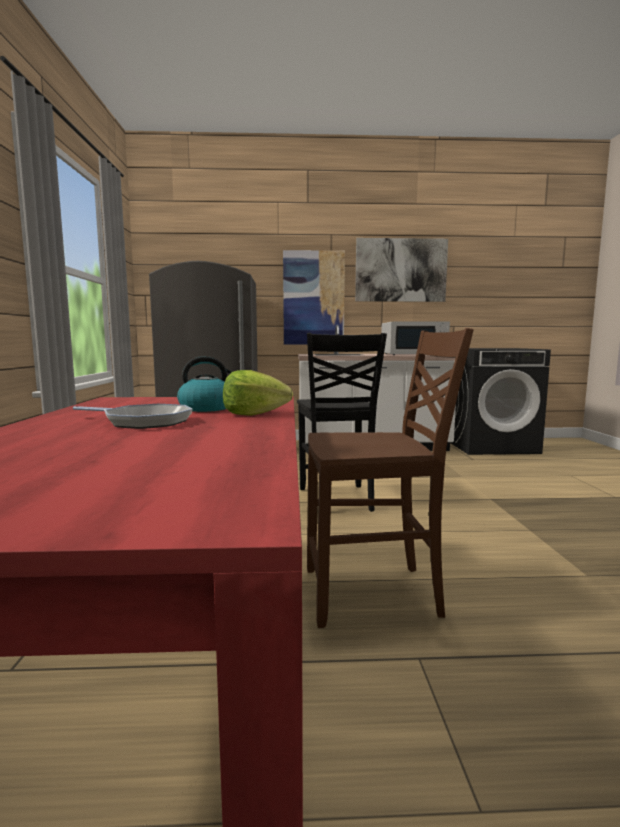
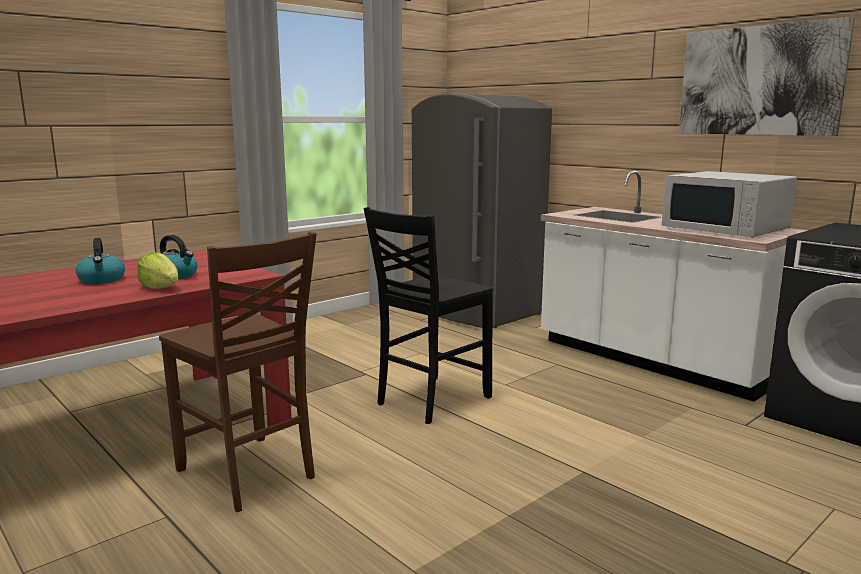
camera: 50 degrees right, 5 degrees up
(143, 422) = (102, 280): frying pan -> kettle
(313, 298) = (623, 128): picture -> none

